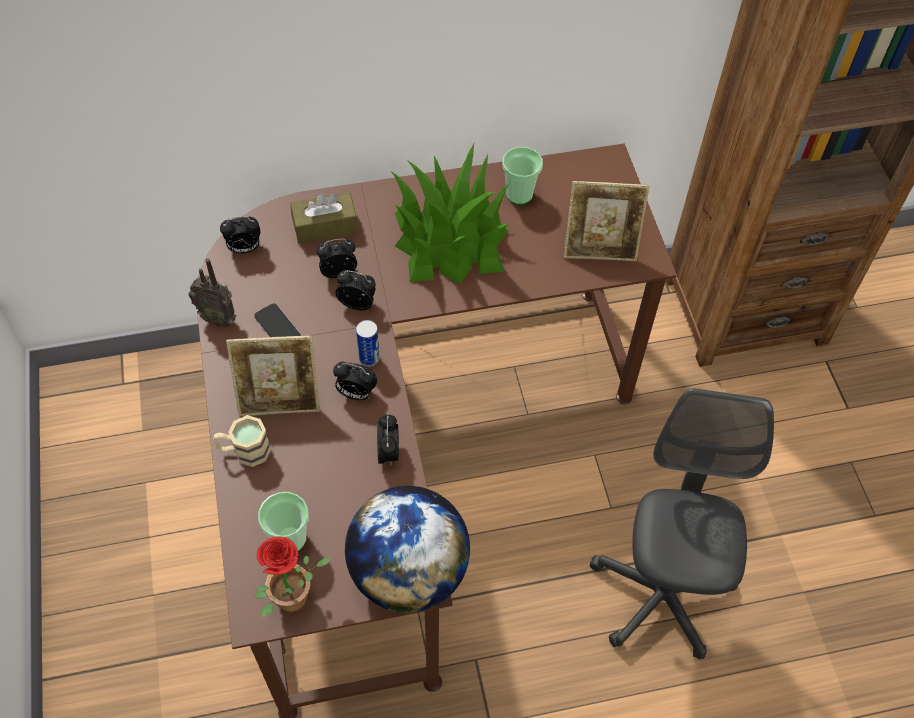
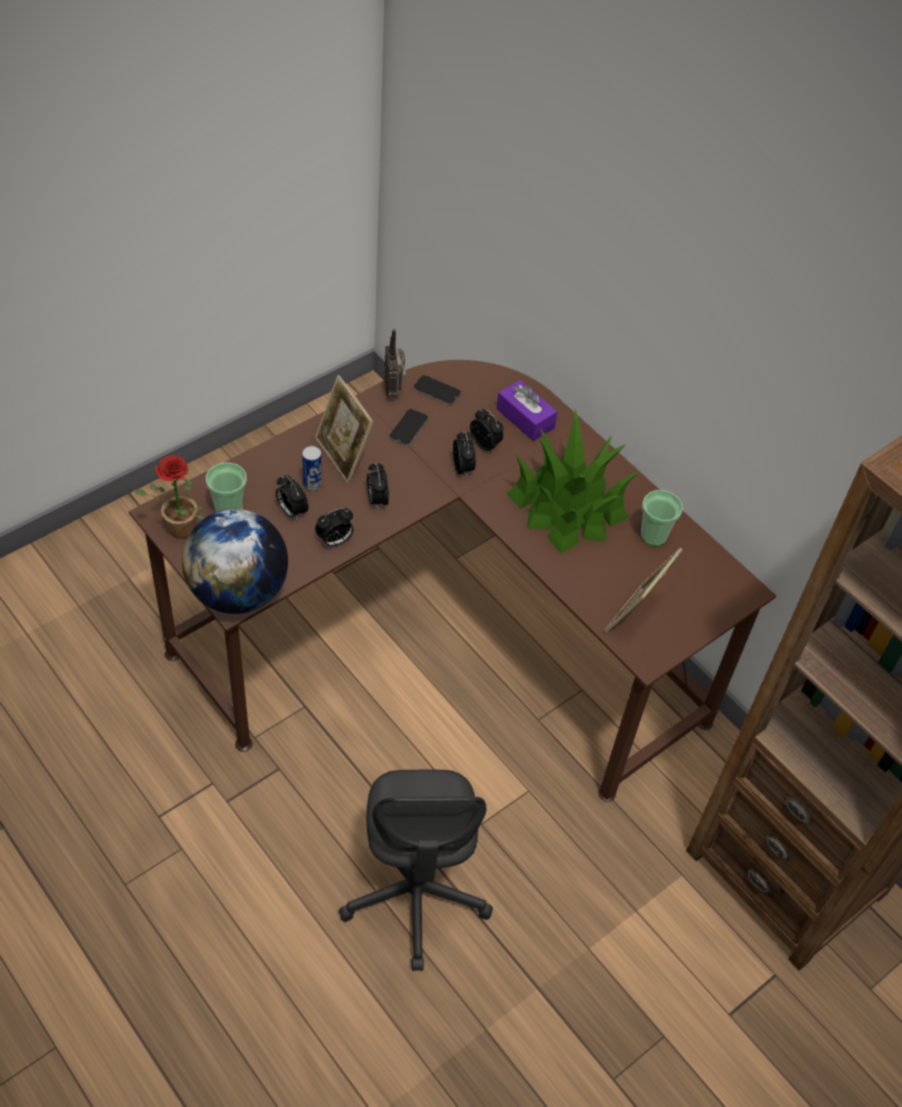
camera: 60 degrees right, 5 degrees down
(243, 281) = (437, 391): none -> phone
(244, 249) = (468, 379): alarm clock -> alarm clock (291, 511)
(244, 451) = (287, 453): beige mug -> none
(325, 226) = (525, 418): brown tissue box -> purple tissue box
(369, 358) = (414, 496): can -> can (312, 484)
(600, 248) = (635, 615): picture frame -> picture frame turned 60 degrees clockwise
(660, 594) = (415, 896): grey office chair -> grey office chair turned 105 degrees clockwise

